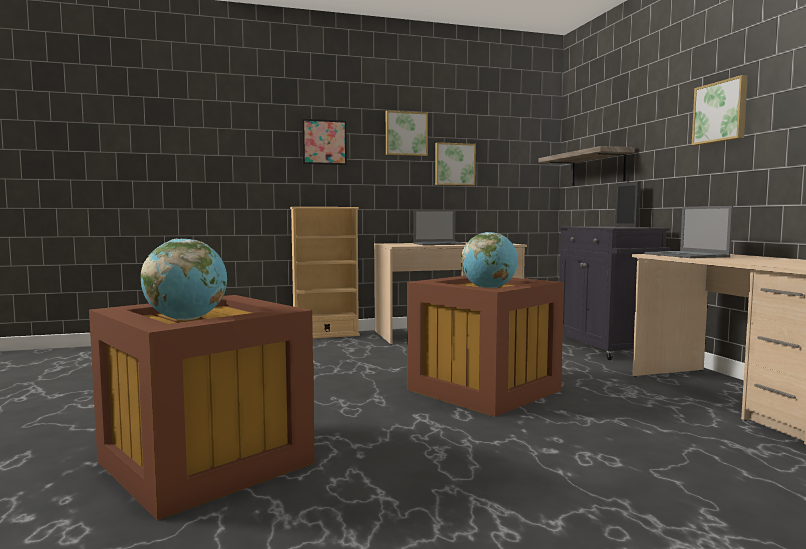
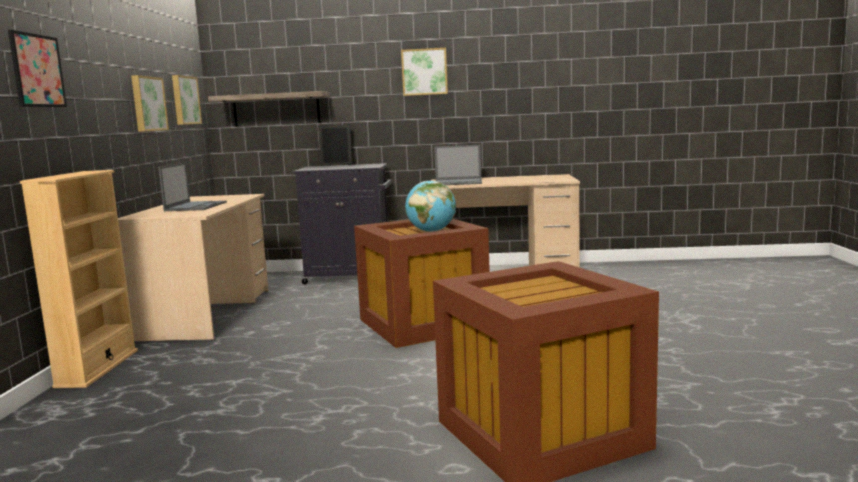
camera: 70 degrees left, 5 degrees up
(186, 319) = (552, 296): globe -> none
(406, 134) = (108, 62): picture -> picture (184, 100)

